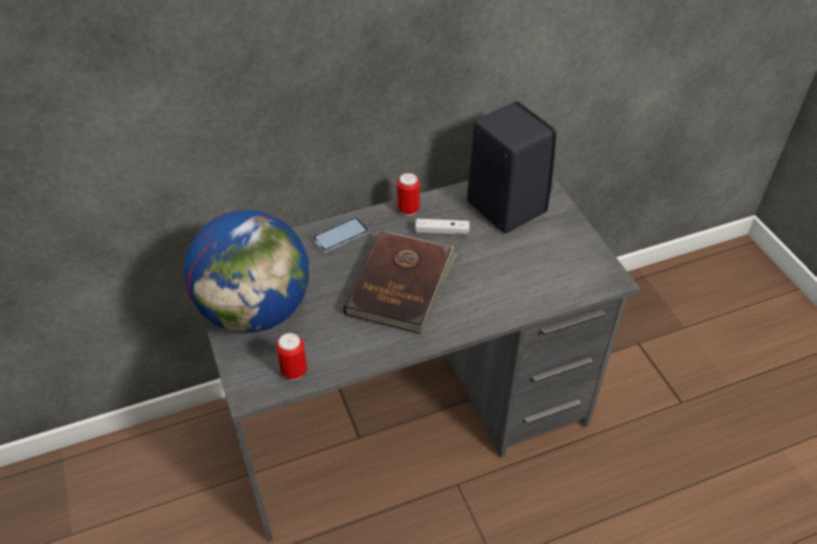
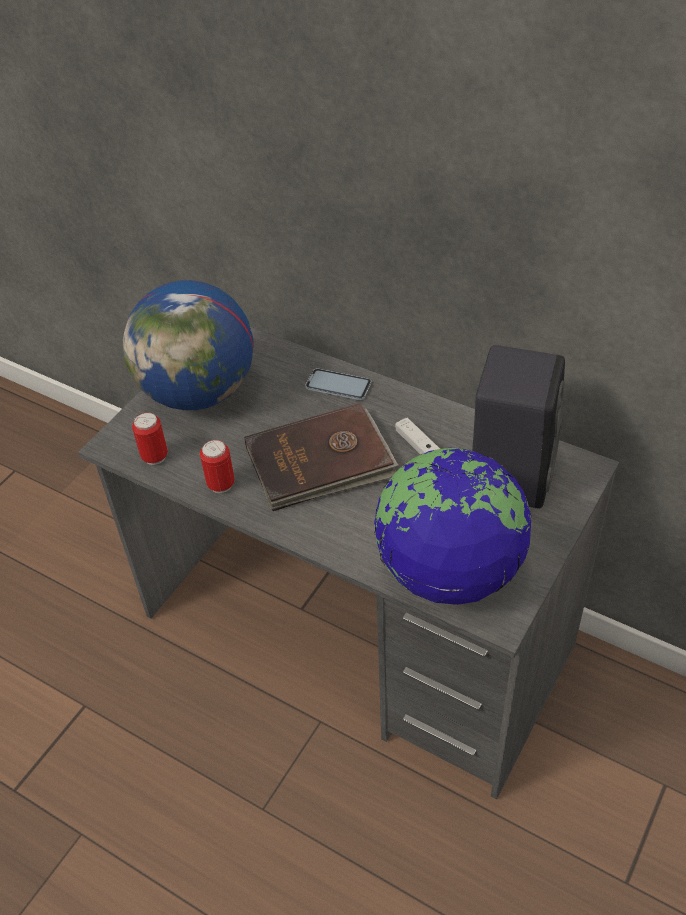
camera: 55 degrees right, 0 degrees up
(408, 210) = (422, 408): can -> can (221, 484)
(555, 279) = (449, 571): none -> globe

